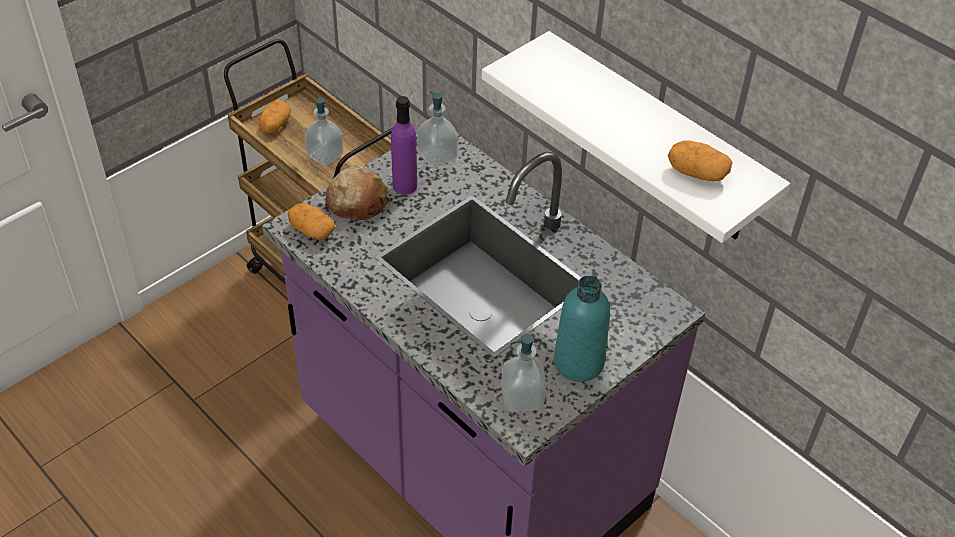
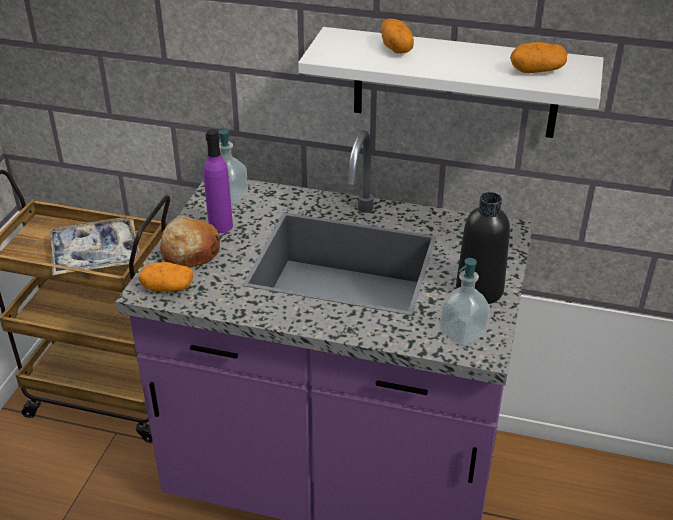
camera: 30 degrees left, 10 degrees down
(275, 124) = (29, 248): potato -> potato (396, 48)
(325, 155) = (96, 254): soap dispenser -> tray
(578, 362) = (479, 290): turquoise bottle -> black bottle

